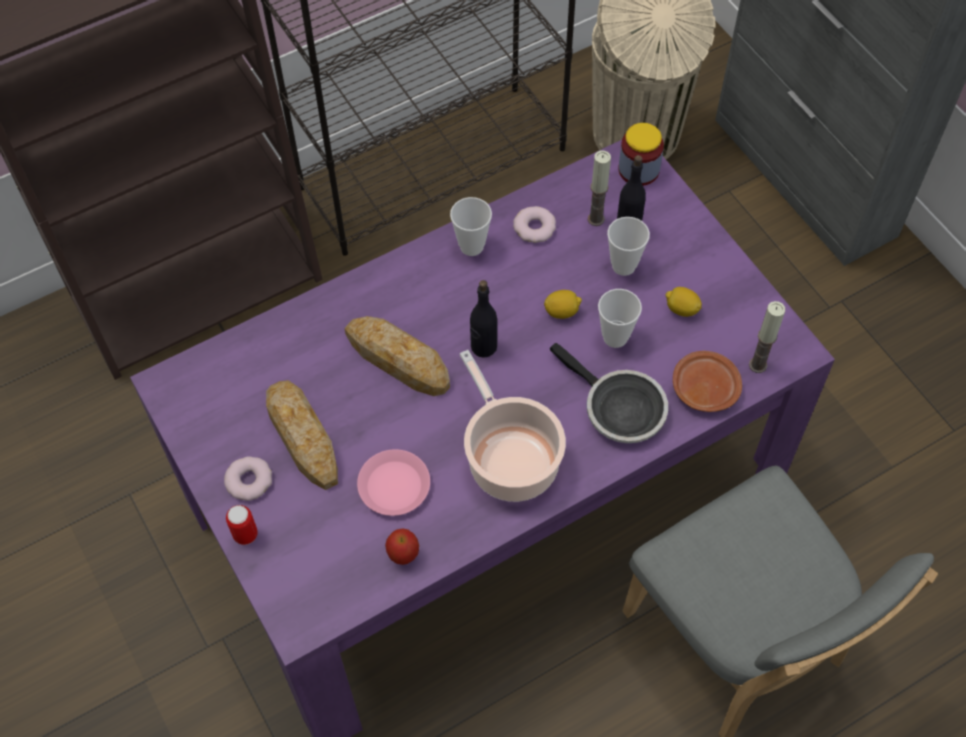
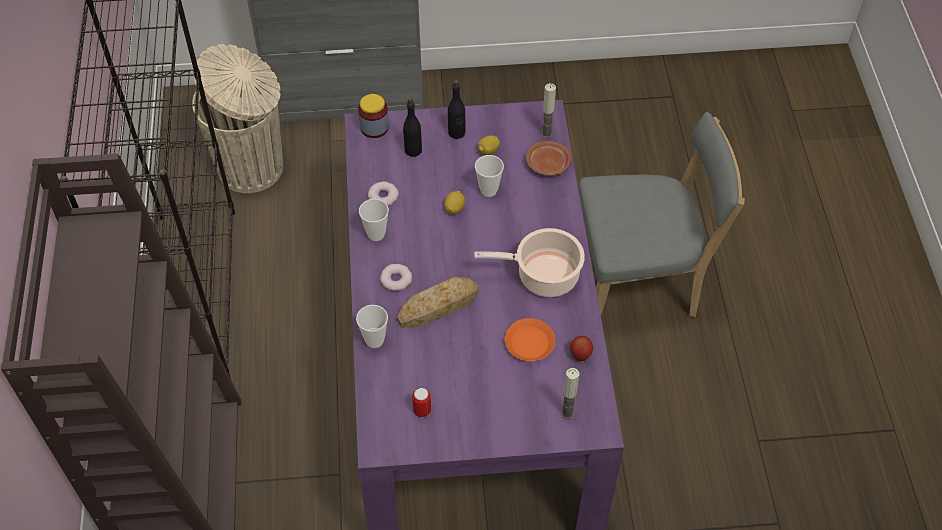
camera: 65 degrees left, 5 degrees down
(245, 534) = (521, 437): can -> can (422, 410)
(249, 480) = (482, 422): donut -> donut (396, 279)
(302, 437) = (466, 380): bread -> none
(393, 486) = (529, 343): pink plate -> orange plate
(483, 347) = (456, 258): black bottle -> black bottle (456, 133)
(596, 219) = (397, 163): candle -> candle (567, 413)
(619, 409) = (539, 209): frying pan -> none
(623, 265) = (440, 164): cup -> cup (374, 340)

